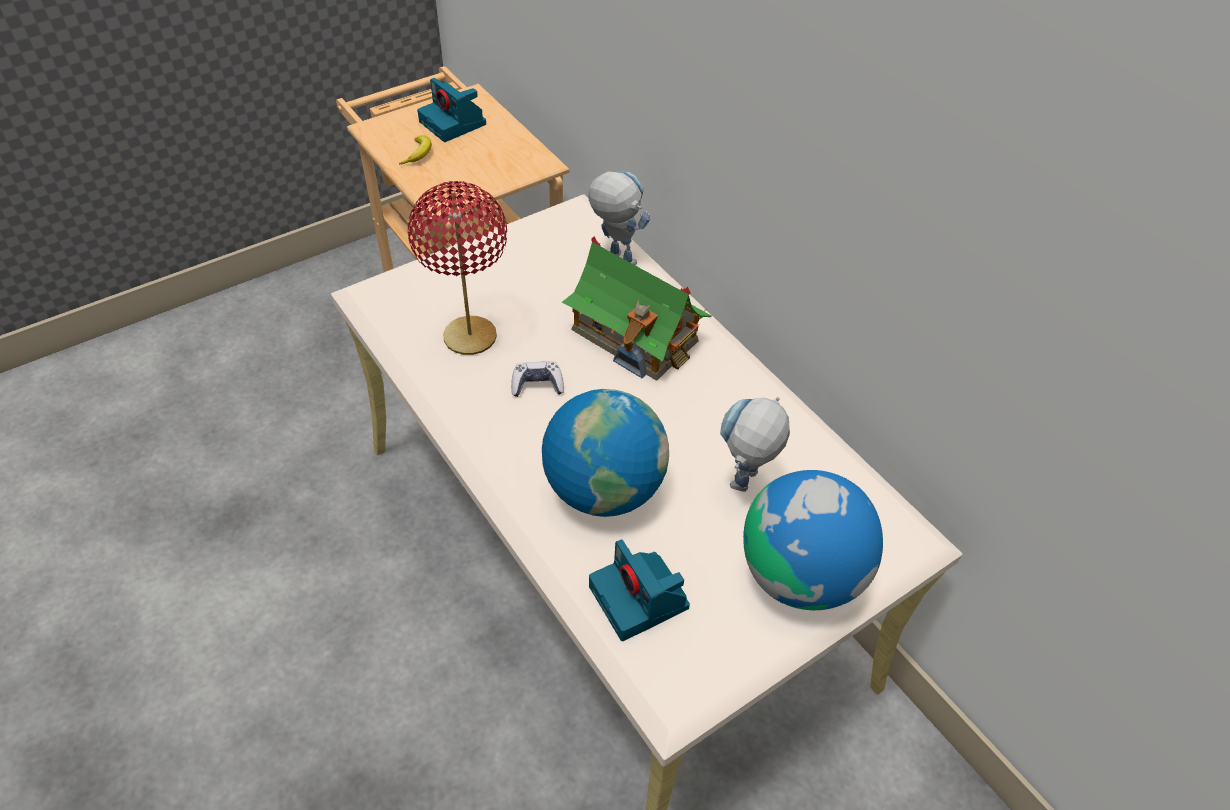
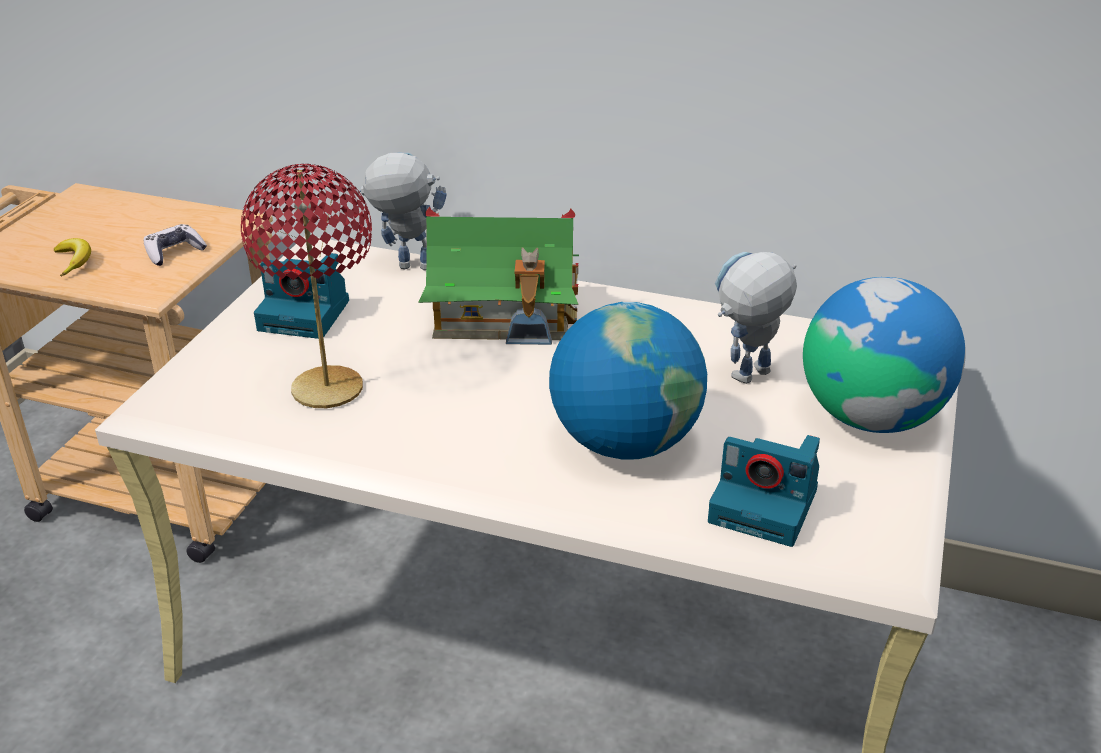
camera: 35 degrees left, 15 degrees down
(454, 123) = (87, 223): camera -> camera (306, 315)
(537, 385) = (452, 395): game controller -> game controller (174, 252)
(743, 487) = (745, 380): toy robot -> toy robot turned 60 degrees clockwise

